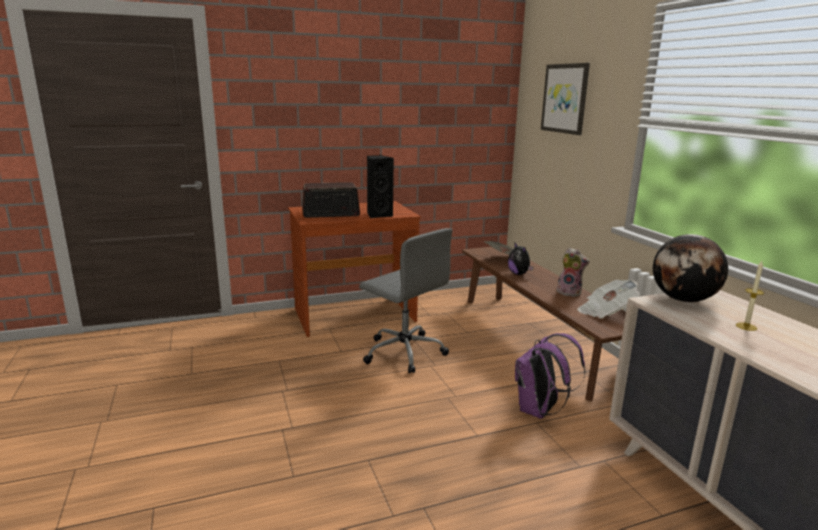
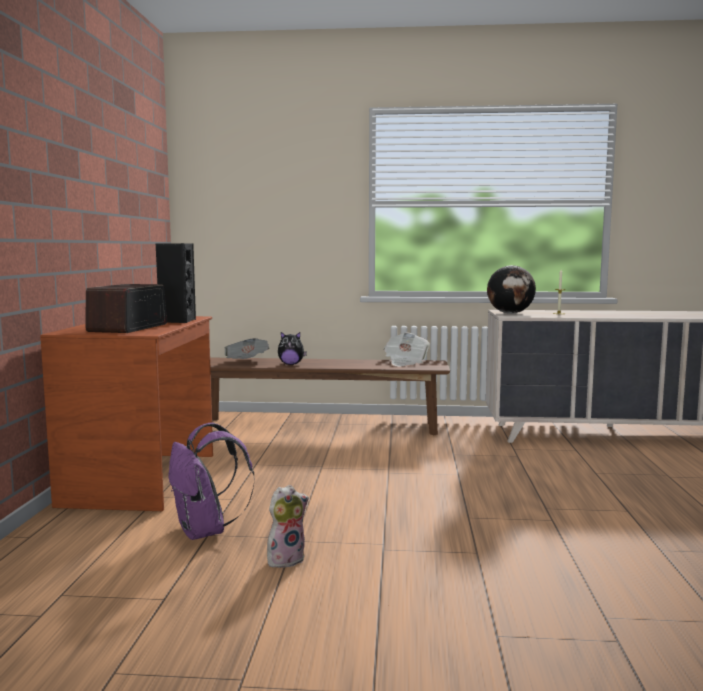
camera: 65 degrees left, 10 degrees down
(403, 352) = (276, 472): grey office chair -> none
(539, 411) = (438, 450): purple backpack -> purple backpack (205, 531)
(565, 98) = (260, 187): picture -> none
(570, 293) = (356, 362): plush toy -> plush toy (286, 559)

